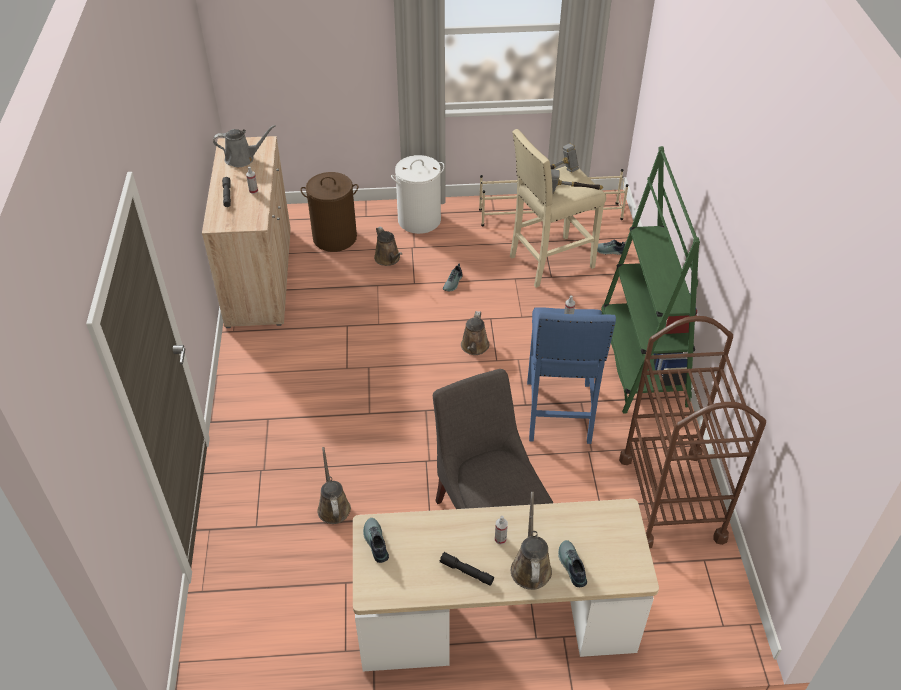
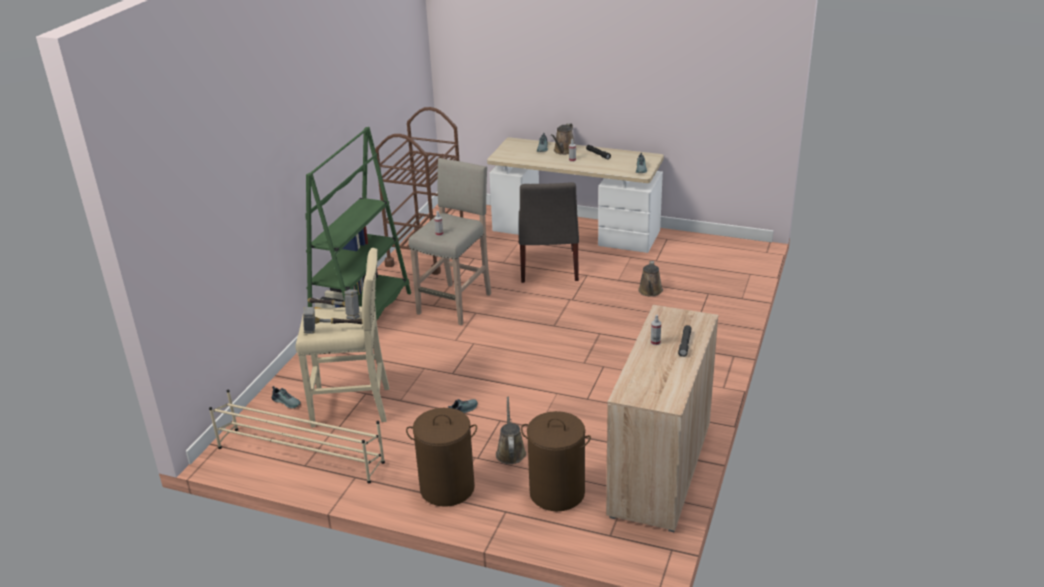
camera: 155 degrees left, 15 degrees down
(242, 158) = (657, 380): grey watering can -> none
(419, 220) = (446, 488): white laundry basket -> brown laundry basket
(474, 347) = (484, 356): brown watering can -> none
(558, 413) = (456, 303): blue stool -> beige stool

